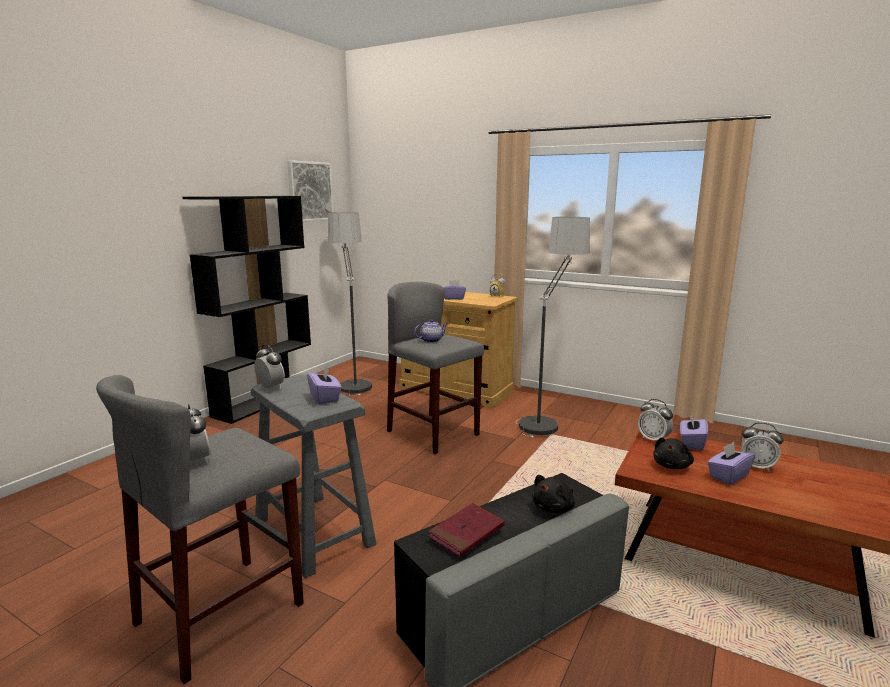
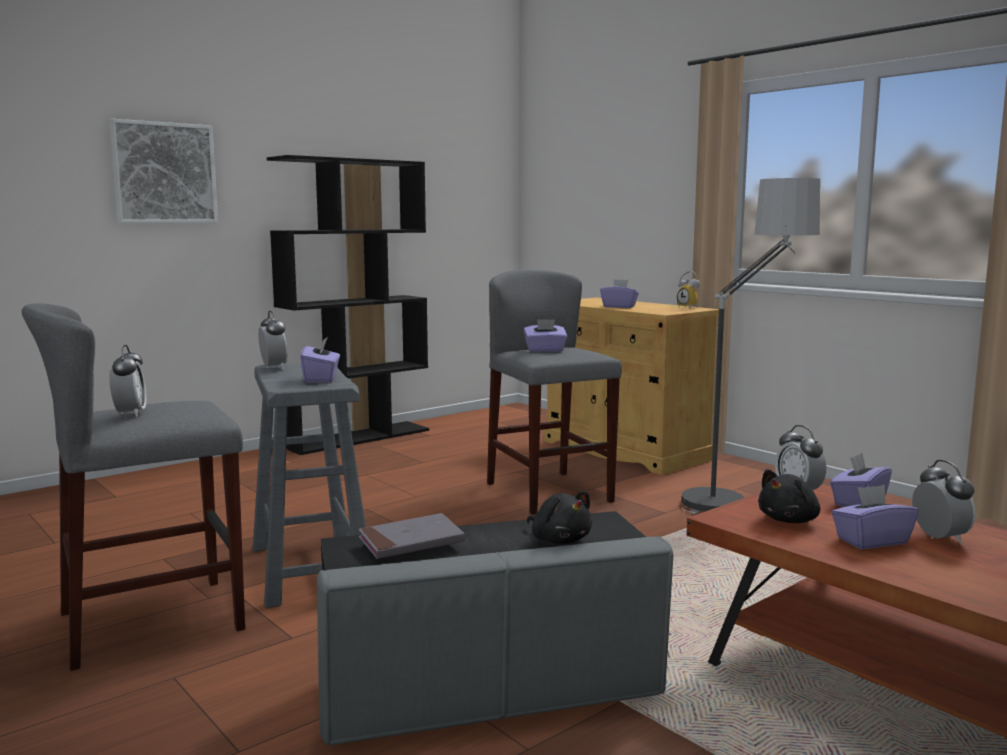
camera: 20 degrees right, 5 degrees down
(310, 191) = (451, 161): picture -> picture (164, 173)
(352, 380) = (486, 427): floor lamp -> none
(431, 340) = (545, 350): teapot -> purple tissue box
(466, 532) = (411, 541): red book -> grey book
(554, 508) = (559, 540): black plush toy -> black plush toy turned 105 degrees counterclockwise
(757, 466) = (939, 538): alarm clock -> alarm clock turned 150 degrees counterclockwise

